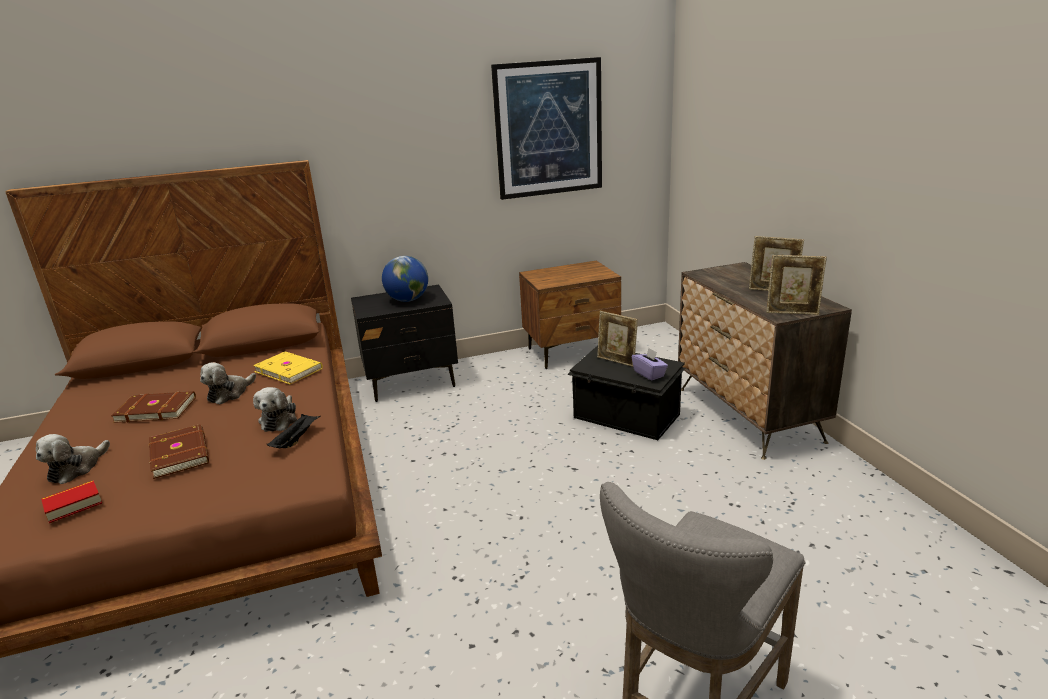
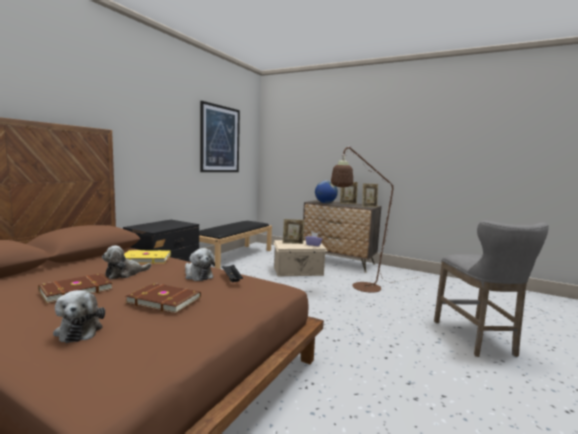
camera: 45 degrees left, 15 degrees down
(73, 505) = (140, 342): book -> none
(229, 393) = (125, 274): plush toy -> plush toy turned 60 degrees clockwise
(408, 300) = (168, 225): globe -> globe (325, 203)
(572, 352) = (234, 256): brown nightstand -> black bench
(626, 417) = (298, 271): black storage box -> beige storage box
(678, 495) = (360, 288): none -> brown floor lamp

